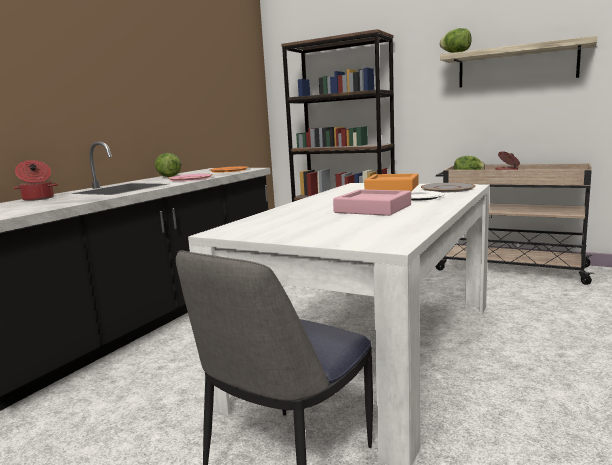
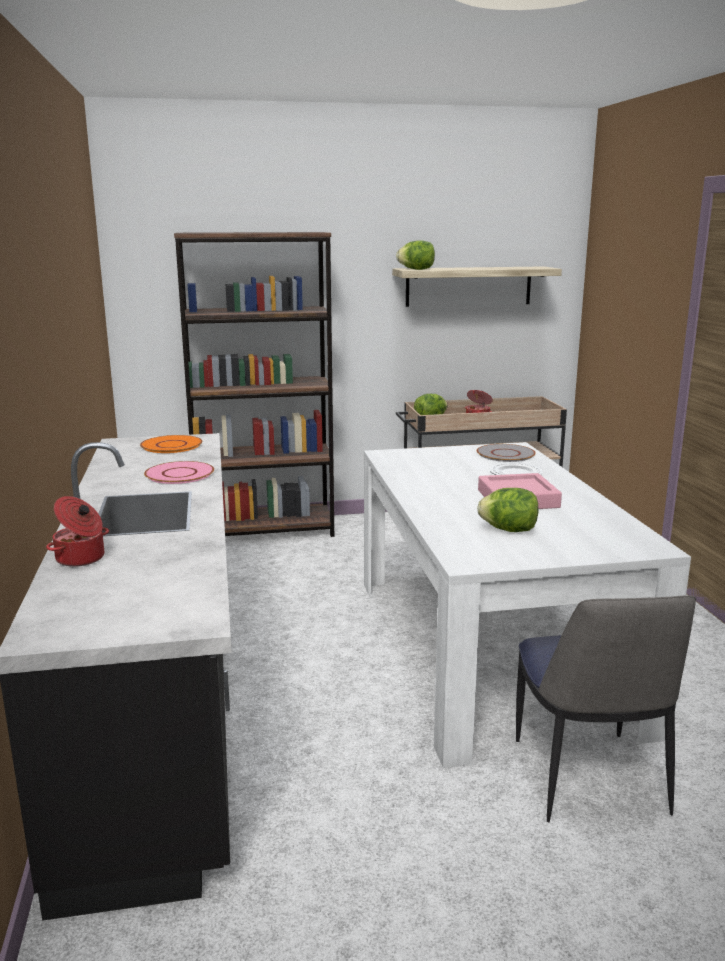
camera: 40 degrees left, 5 degrees up
(168, 176) = (114, 472): lettuce -> lettuce (509, 530)
(392, 188) = (444, 458): orange tray -> none

